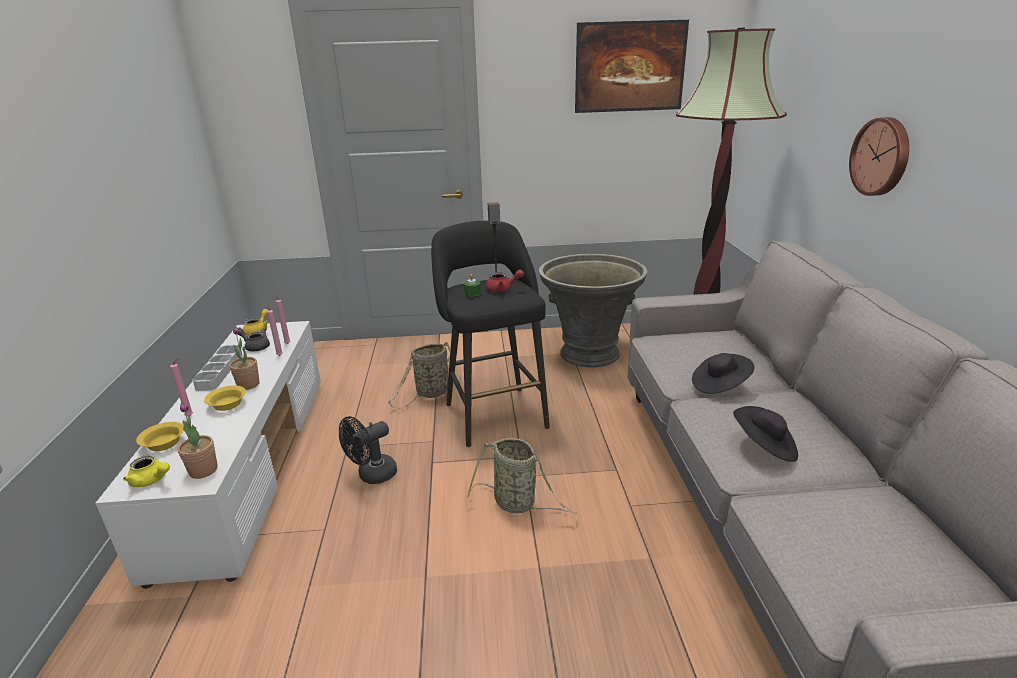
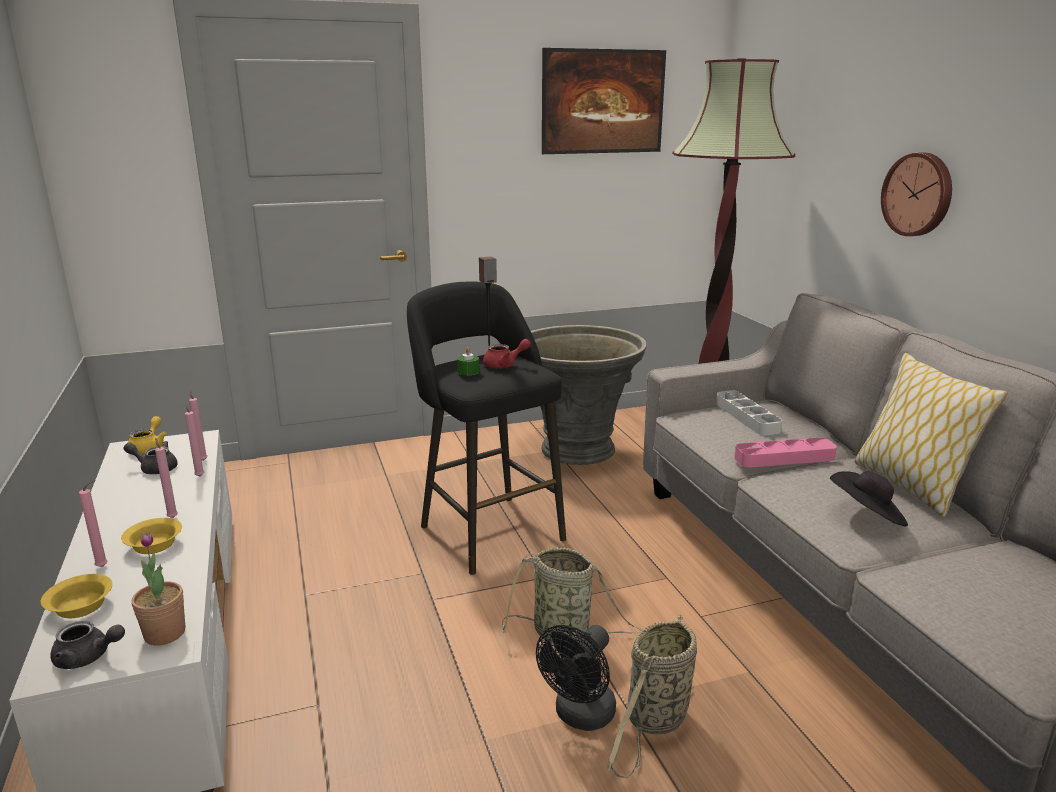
camera: 15 degrees left, 5 degrees down
(151, 480) = (88, 658): yellow teapot -> grey teapot
(220, 371) = (117, 504): grey tray -> grey tray (746, 417)
(248, 385) = (172, 517): potted plant -> pink candle
(372, 476) = (357, 627): black fan -> black fan (580, 716)
(430, 393) = (394, 516): basket -> basket (655, 721)
(720, 385) = (784, 458): black hat -> pink tray
(821, 424) = (910, 486): none -> pillow

